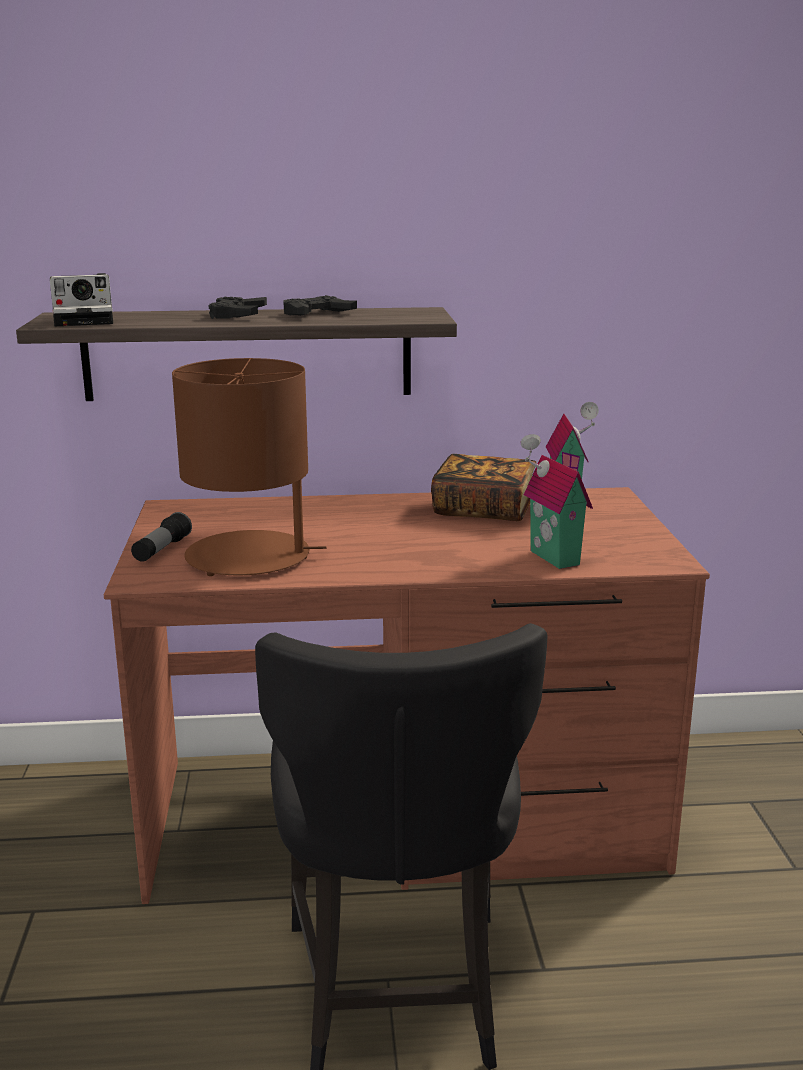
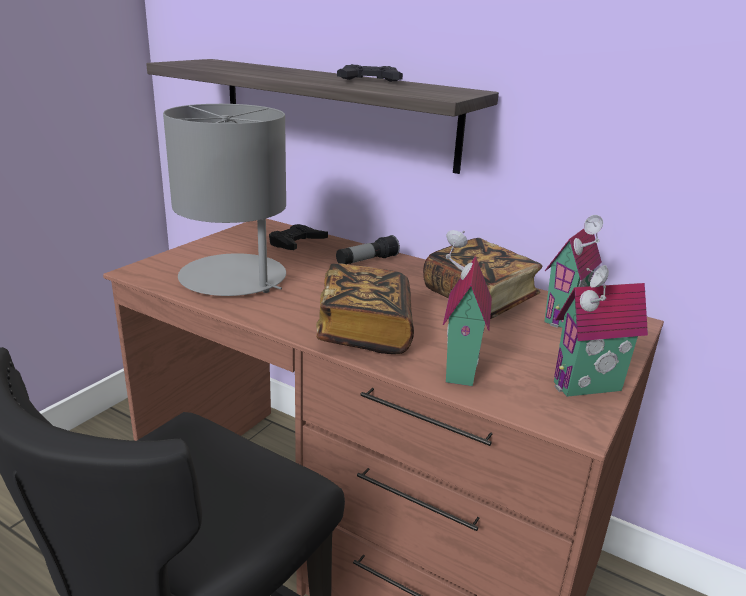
camera: 35 degrees right, 5 degrees up
(87, 319) = (209, 64): camera -> none
(162, 550) = (195, 254): flashlight -> flashlight (367, 261)
(237, 315) = (312, 74): black game controller -> black game controller (296, 243)
(249, 556) = (234, 278): brown table lamp -> grey table lamp
(443, 557) = (365, 330): none -> book
(649, 542) = (589, 388): none -> toy house

